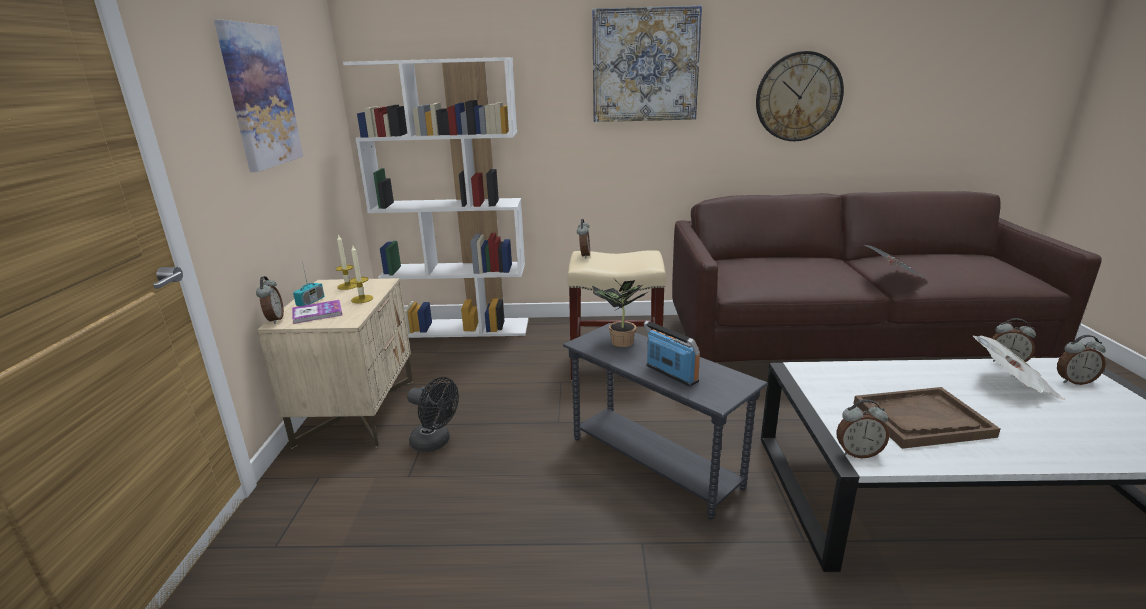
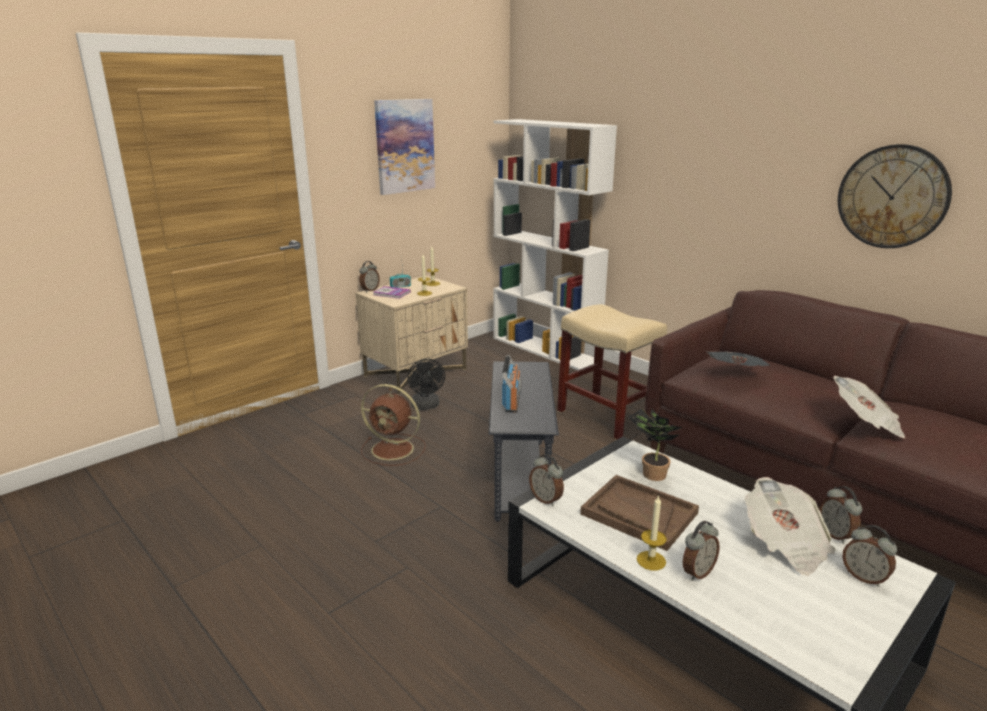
camera: 45 degrees right, 0 degrees up
(484, 514) = (394, 449): none -> brown fan
(583, 255) = (592, 308): alarm clock -> alarm clock (697, 572)
(619, 342) = (524, 374): potted plant -> potted plant (650, 473)
(645, 65) = (728, 143): picture -> none
(765, 274) = (735, 374): none -> newspaper
(1011, 452) = (651, 560): none -> candle

